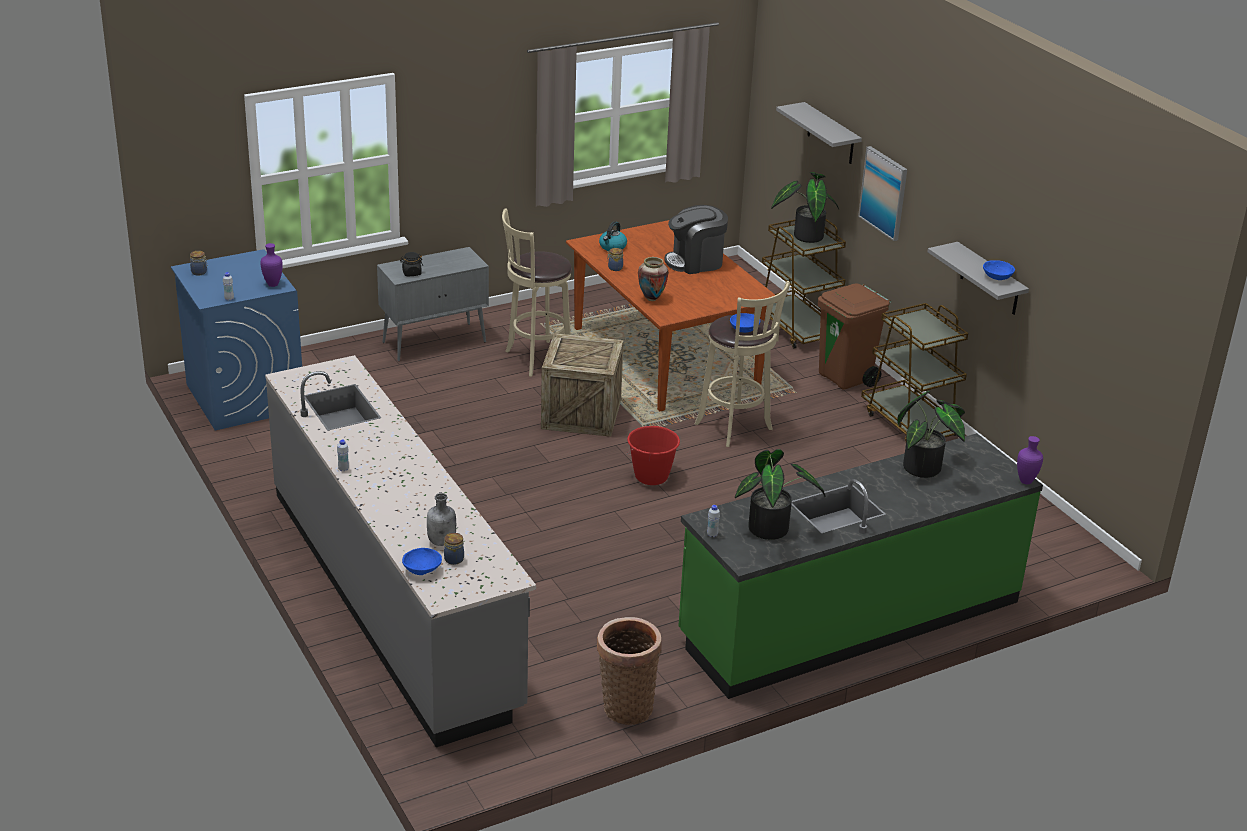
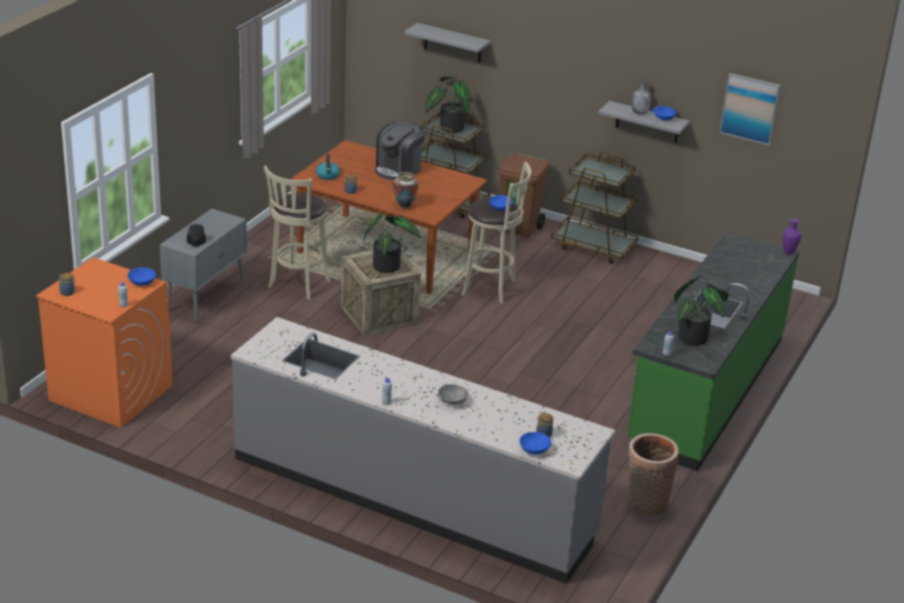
camera: 35 degrees left, 0 degrees up
(244, 396) = (110, 393): blue washing machine -> orange washing machine
(272, 284) = (141, 283): purple vase -> blue bowl
(407, 493) = (452, 402): none -> grey bowl
(442, 542) = (520, 426): grey bottle -> grey bottle (640, 112)
(651, 476) = (479, 343): red bucket -> none
(884, 193) = (521, 78): picture -> picture (750, 108)
(926, 467) = (727, 264): potted plant -> potted plant (389, 265)

